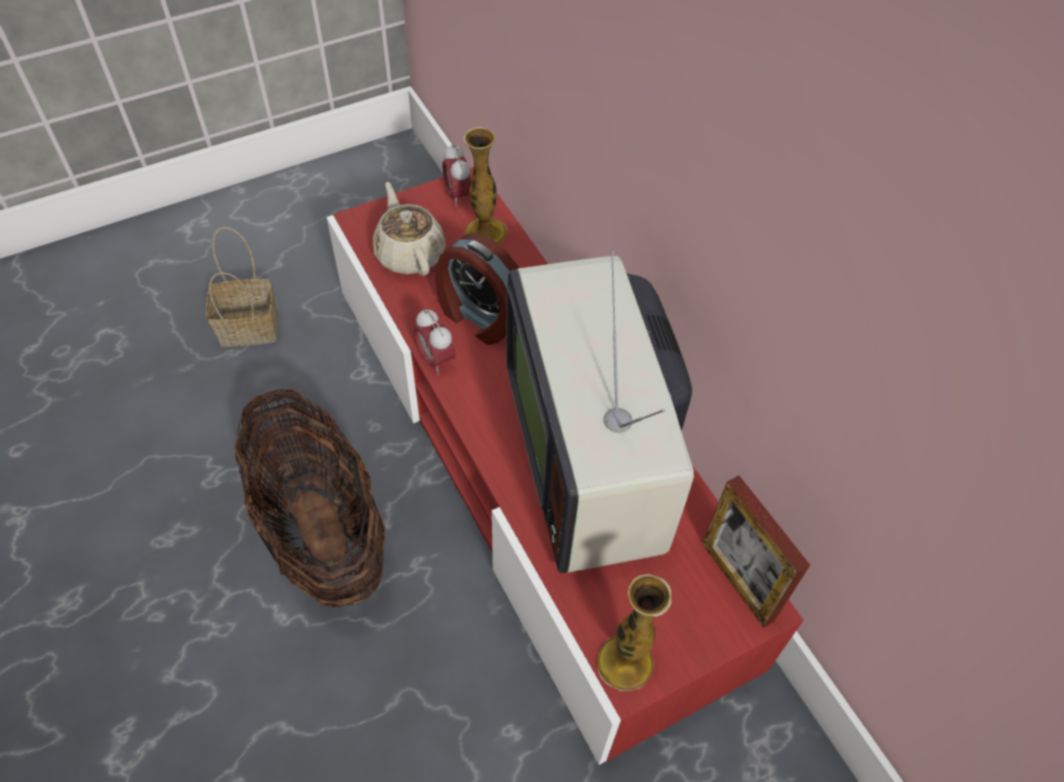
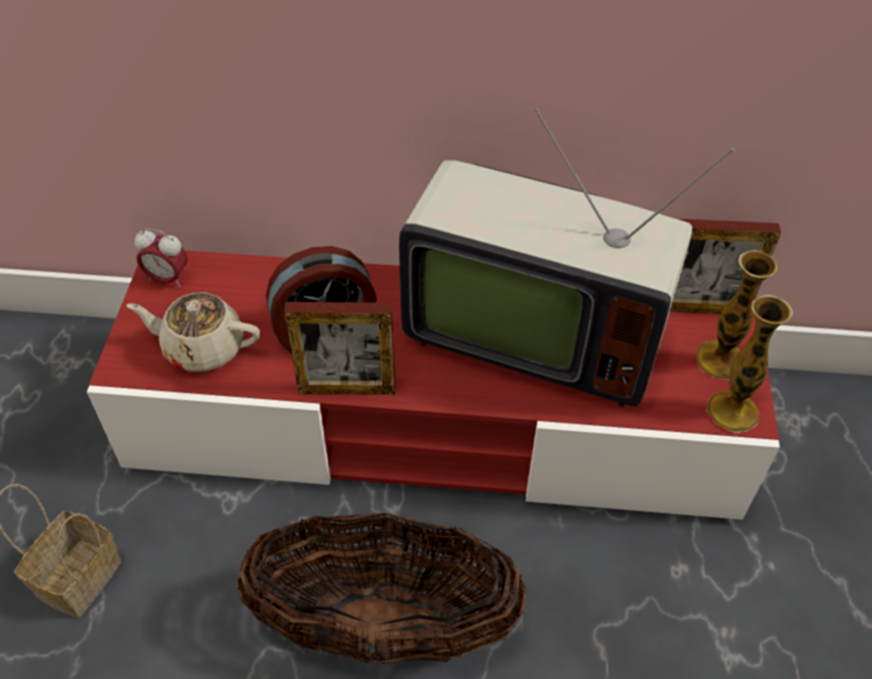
camera: 55 degrees left, 5 degrees down
(436, 359) = (347, 388): alarm clock -> picture frame
(485, 232) = (232, 282): vase -> vase (720, 359)

